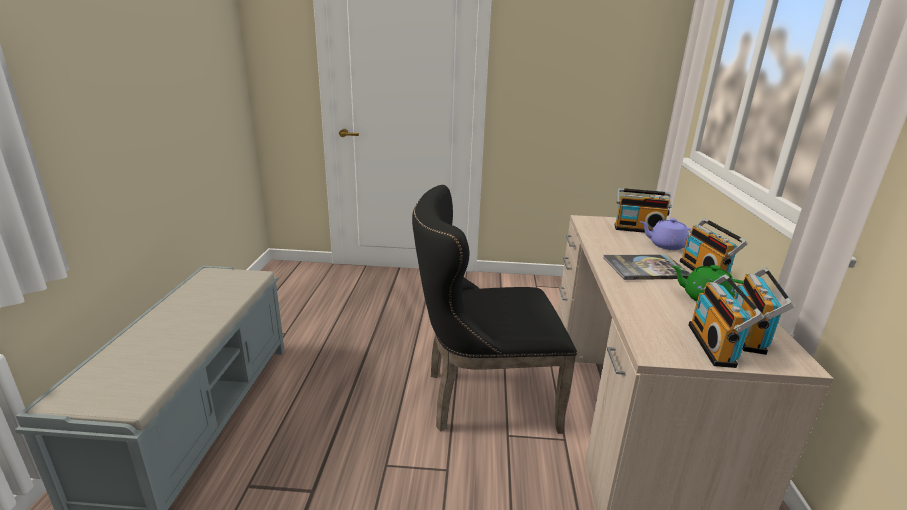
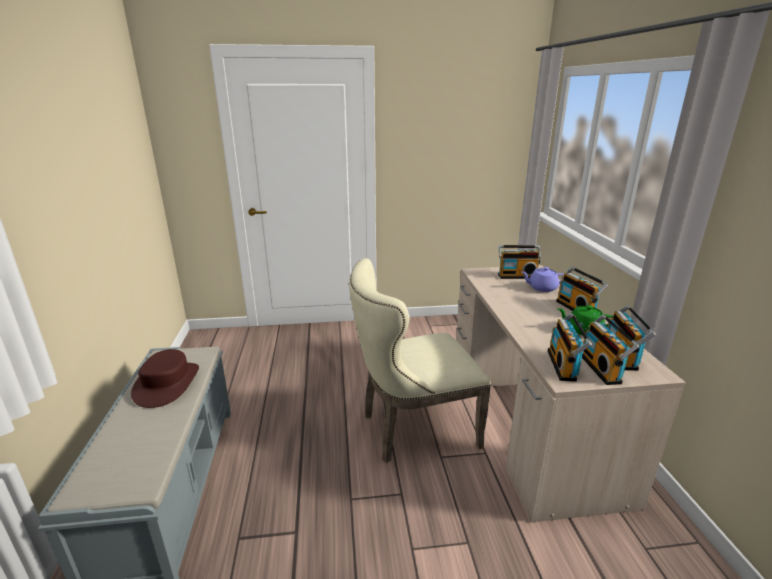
camera: 10 degrees left, 0 degrees up
(203, 302) = (167, 384): none -> brown hat
(482, 398) = (412, 429): black chair -> beige chair
(645, 268) = (533, 310): book -> none
(662, 335) = (564, 365): none -> radio

